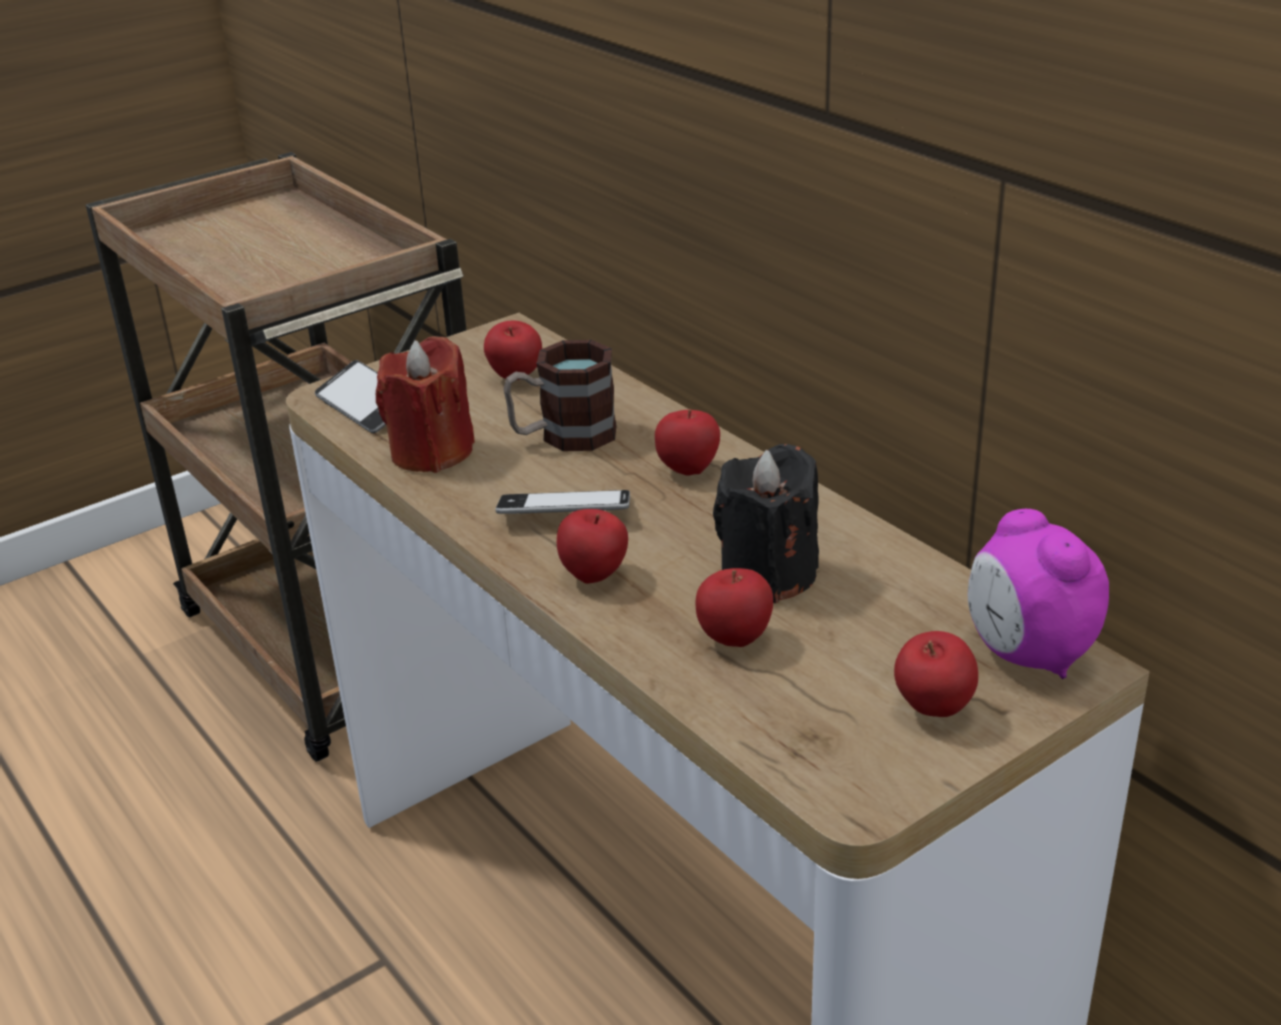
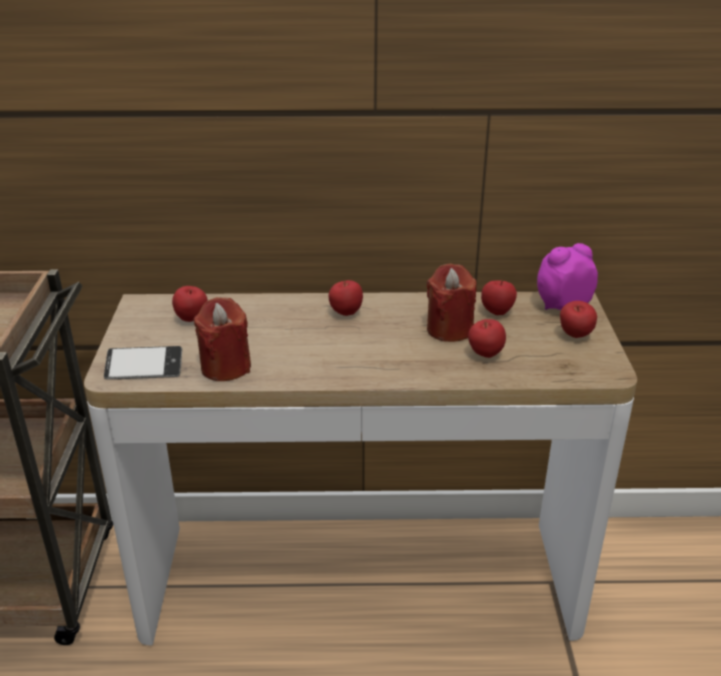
camera: 55 degrees left, 0 degrees up
(563, 436) = (268, 329): mug -> none
(565, 513) = (336, 354): phone -> none
(595, 576) = (398, 367): apple -> apple (497, 312)
(768, 575) = (449, 329): black candle -> red candle
(1027, 655) = (562, 305): alarm clock -> alarm clock turned 150 degrees clockwise

